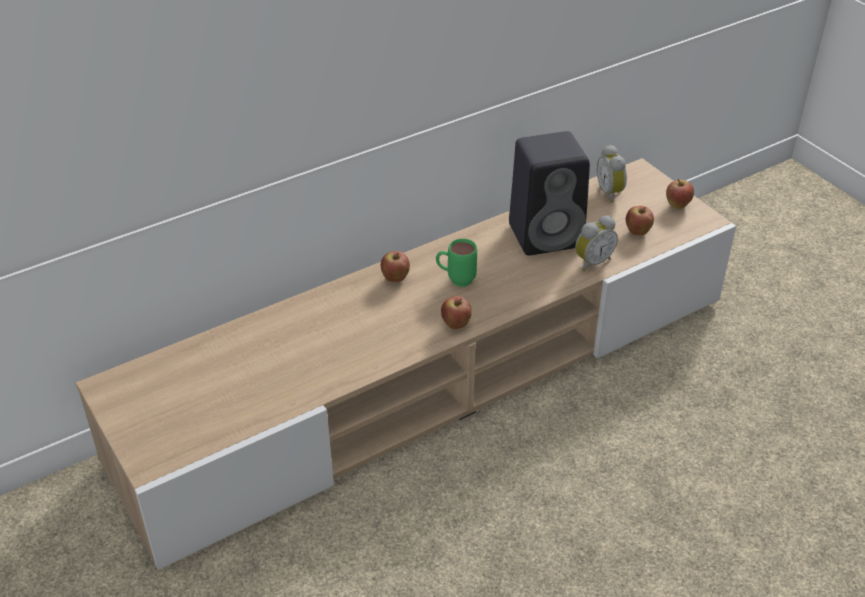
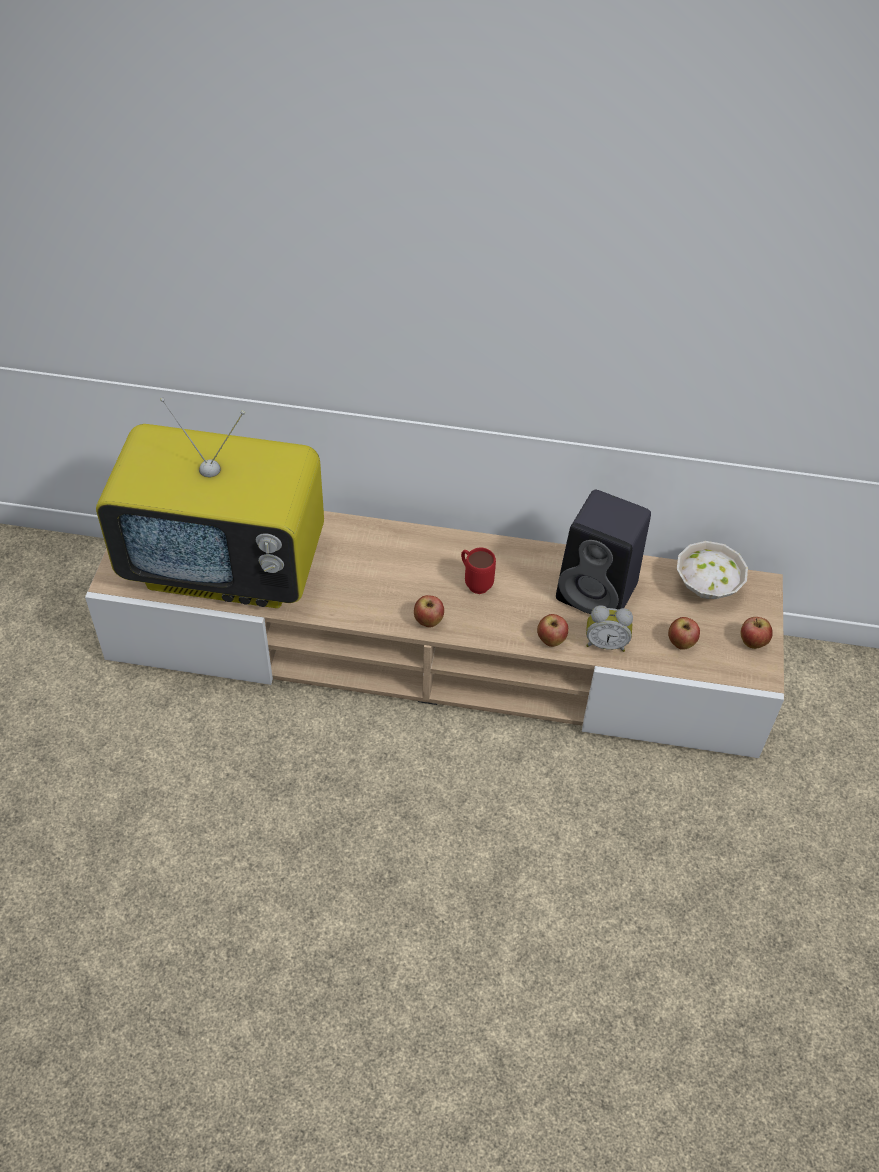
camera: 40 degrees right, 10 degrees up
(244, 388) = (227, 566): none -> television
(395, 279) = (430, 549): apple -> apple (551, 640)
(455, 280) = (474, 582): green mug -> red mug
(611, 193) = (706, 590): alarm clock -> white bowl

